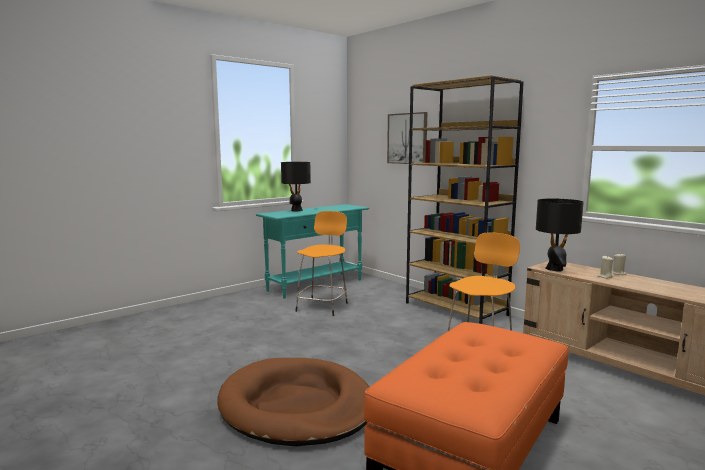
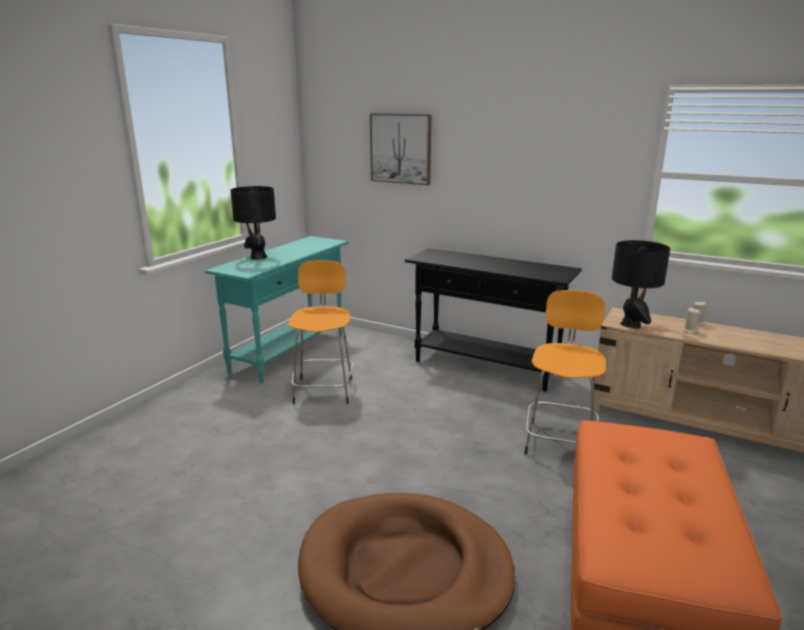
camera: 20 degrees left, 10 degrees up
(456, 309) = (486, 367): brown bookcase -> black console table

